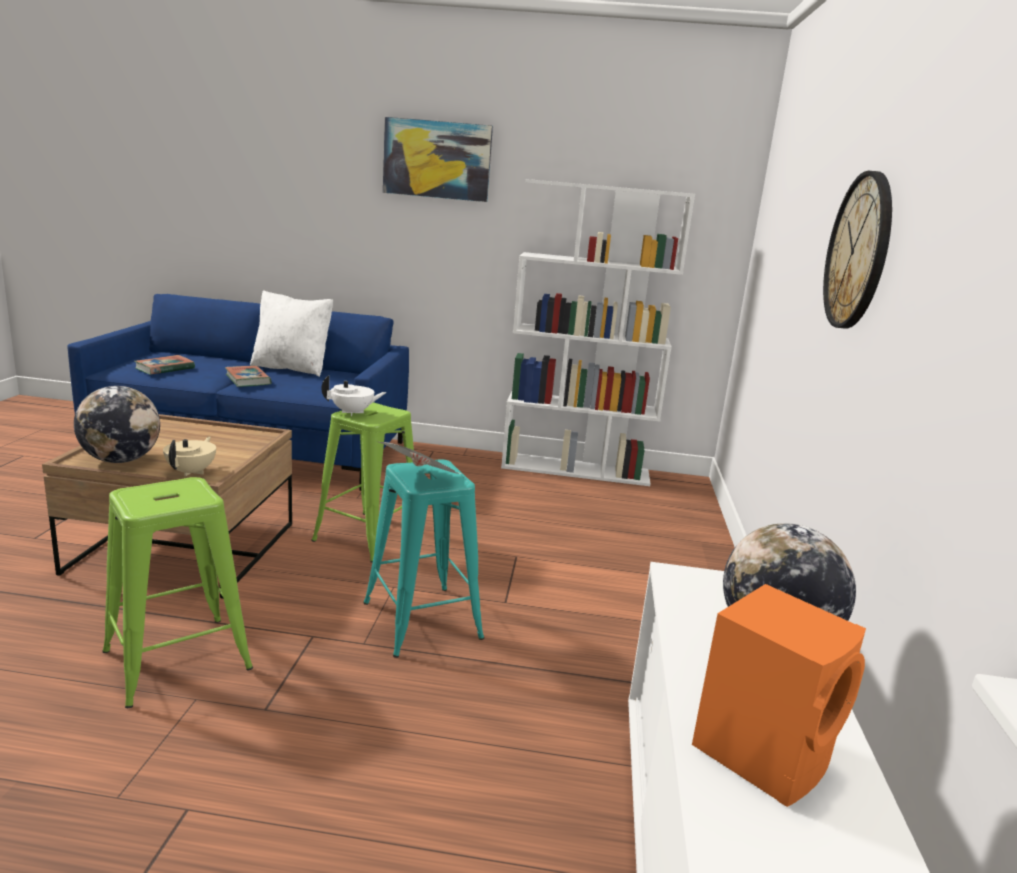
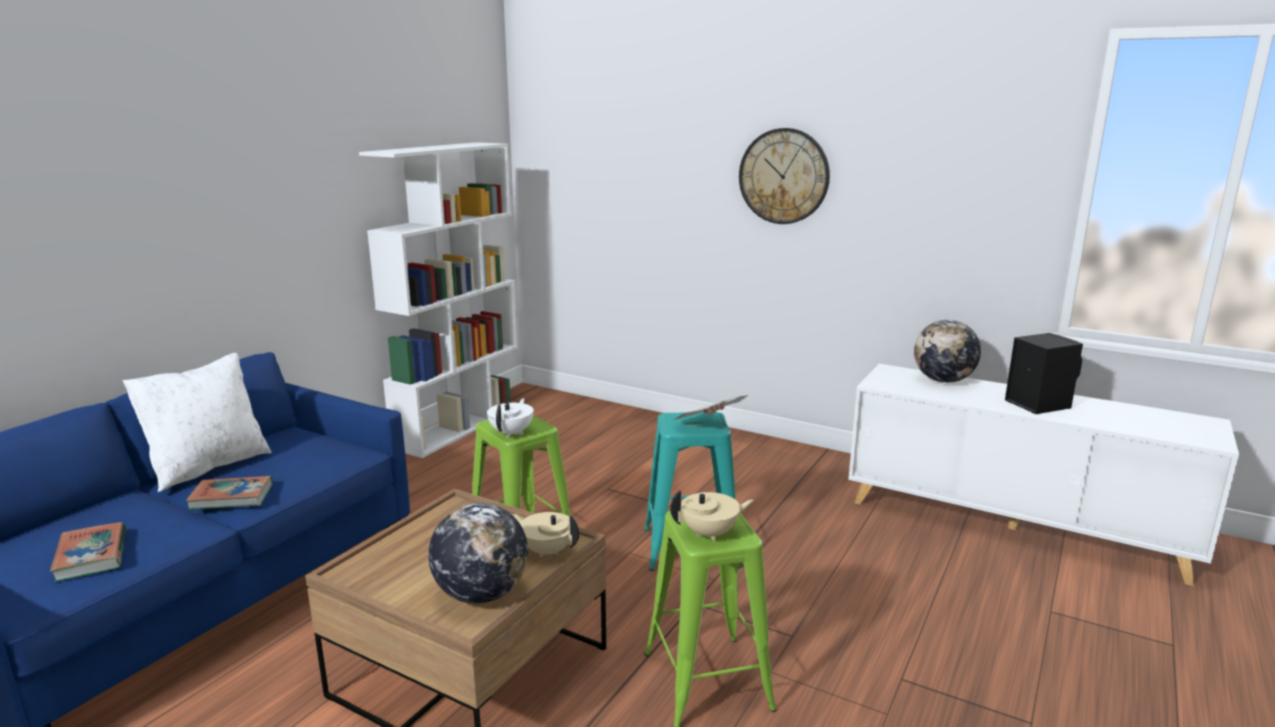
camera: 65 degrees left, 0 degrees up
(150, 496) = (710, 534): none -> beige teapot
(437, 160) = (258, 145): picture -> none
(764, 753) = (1036, 404): orange speaker -> black speaker

